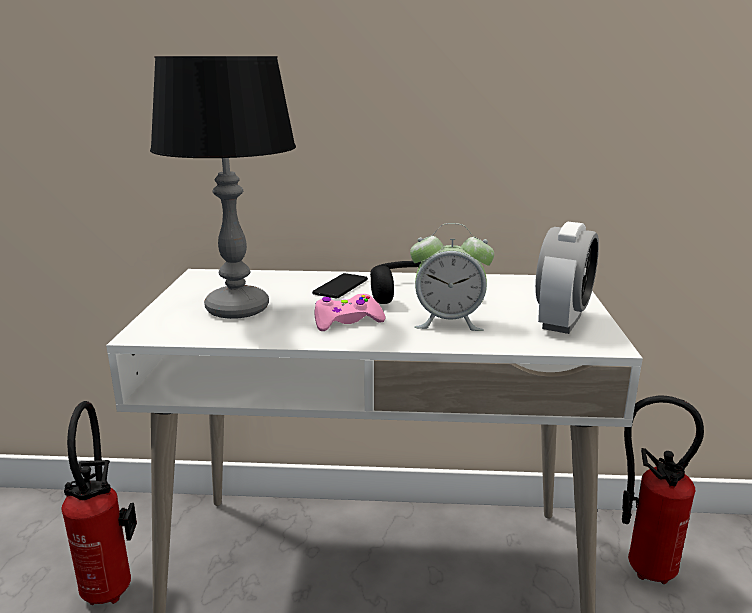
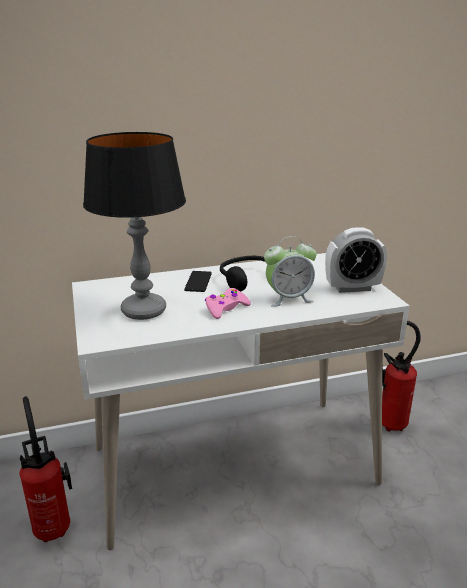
camera: 20 degrees left, 5 degrees up
(561, 322) = (352, 288): alarm clock -> alarm clock turned 75 degrees clockwise

